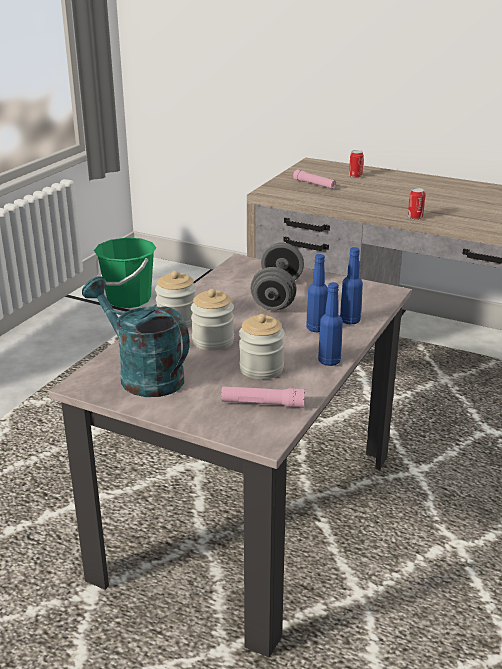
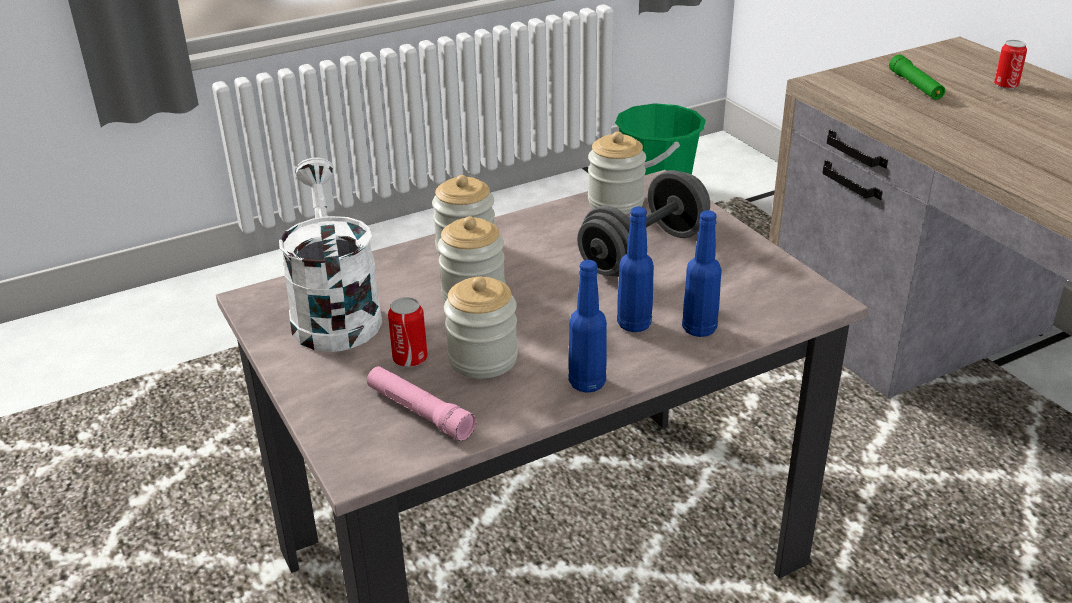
camera: 35 degrees right, 5 degrees up
(142, 375) = (334, 312): turquoise watering can -> white watering can
(230, 276) = (615, 202): none -> jar
(314, 184) = (915, 86): pink flashlight -> green flashlight
(415, 217) = (1021, 183): can -> can (410, 359)

